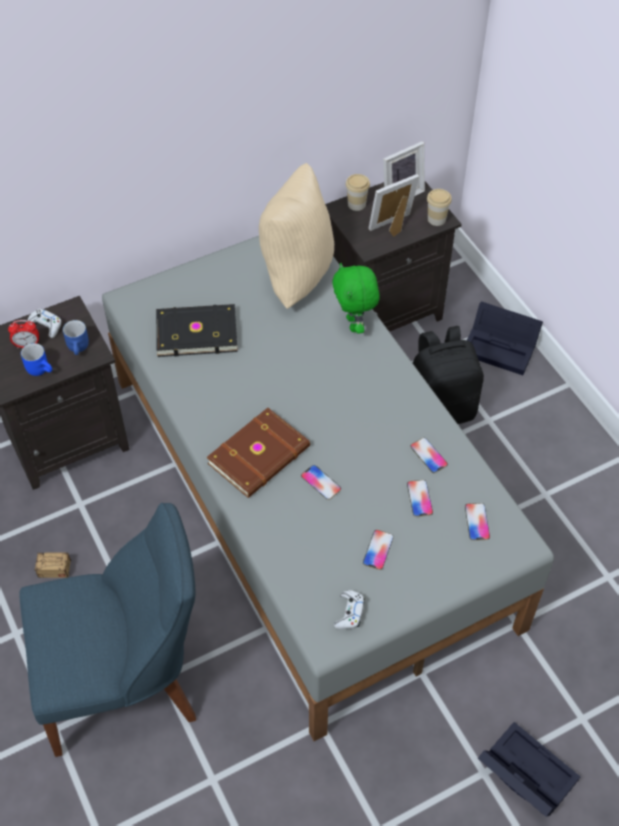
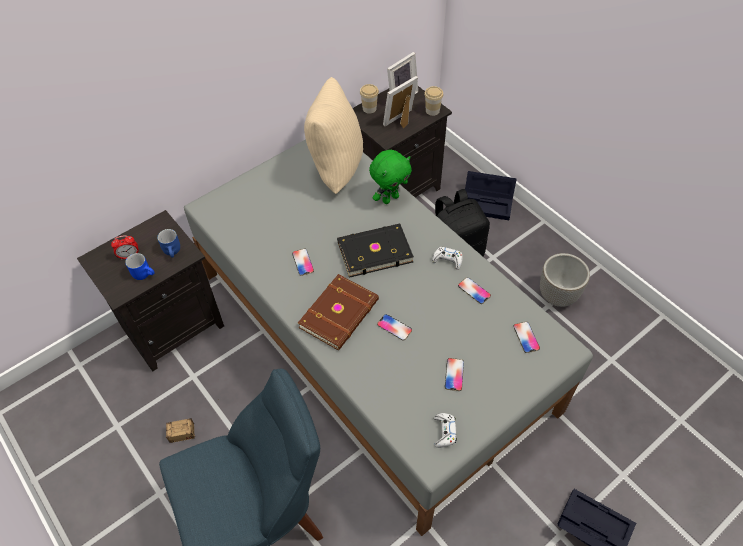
camera: 10 degrees left, 0 degrees up
(46, 325) = (142, 238): white game controller -> white game controller (447, 260)
(196, 332) = (266, 223): black book -> black book (374, 251)
(354, 324) = (390, 198): green plush toy -> green plush toy turned 105 degrees counterclockwise
(419, 498) = (476, 326): phone -> phone (303, 262)
(559, 484) = (557, 296): none -> planter

